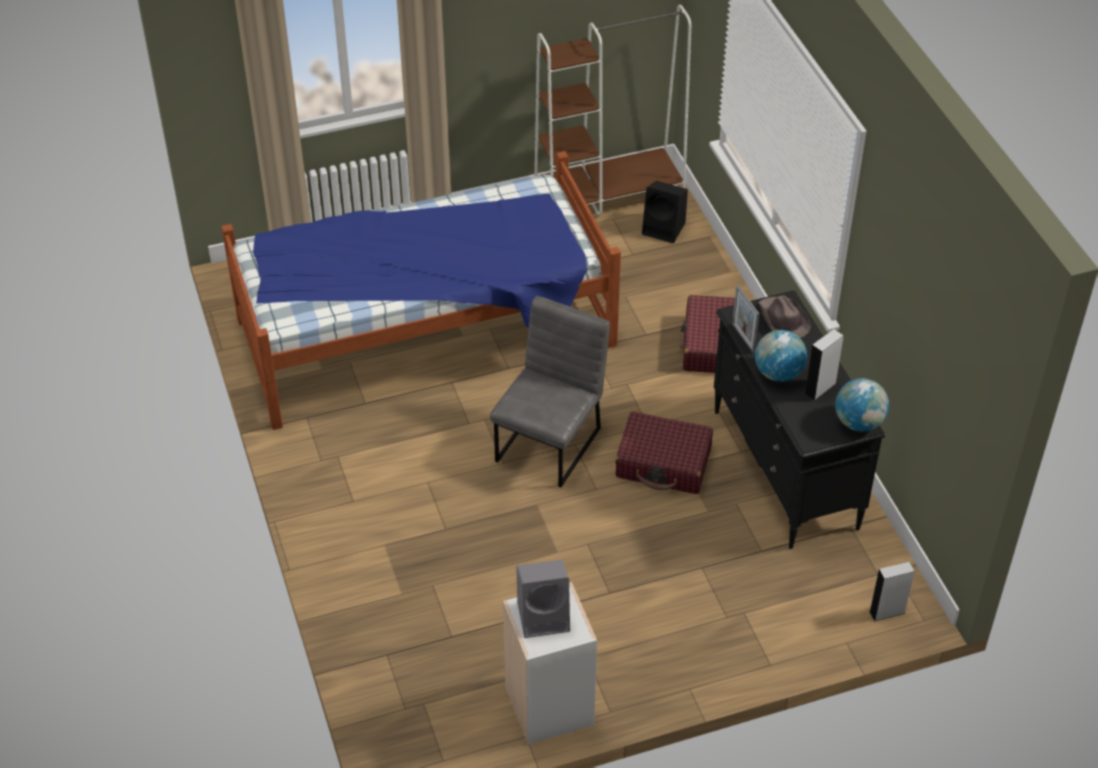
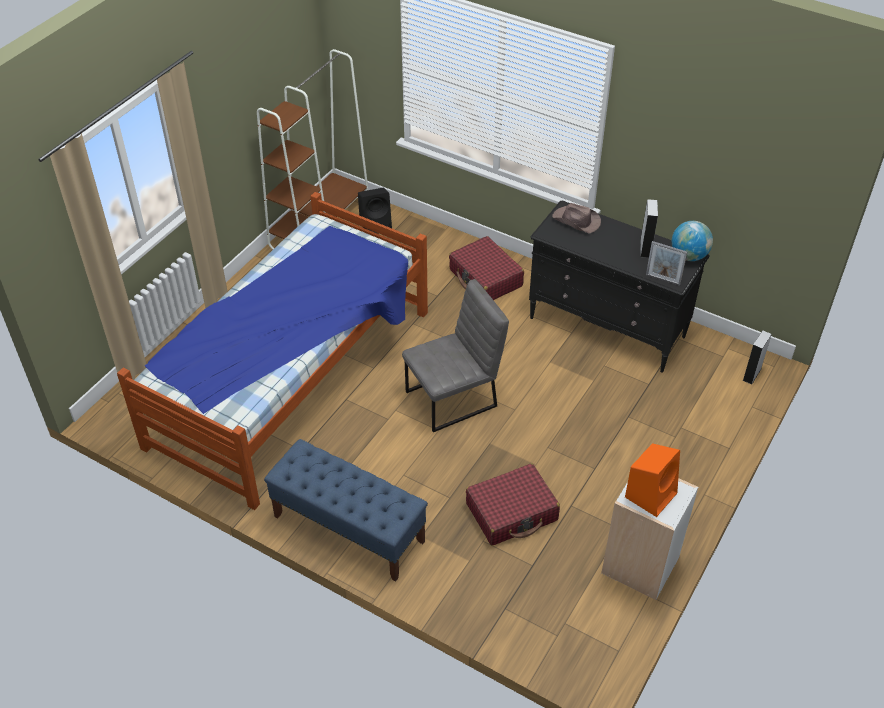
camera: 40 degrees left, 0 degrees up
(331, 497) = (348, 529): none -> blue bench
(545, 616) = (651, 494): grey speaker -> orange speaker
(550, 442) = (454, 398): grey chair -> grey chair turned 75 degrees clockwise
(663, 463) = (536, 367): red suitcase -> red suitcase (512, 512)
(743, 338) = (567, 244): picture frame -> picture frame (663, 279)
(778, 373) = (612, 254): globe -> none

